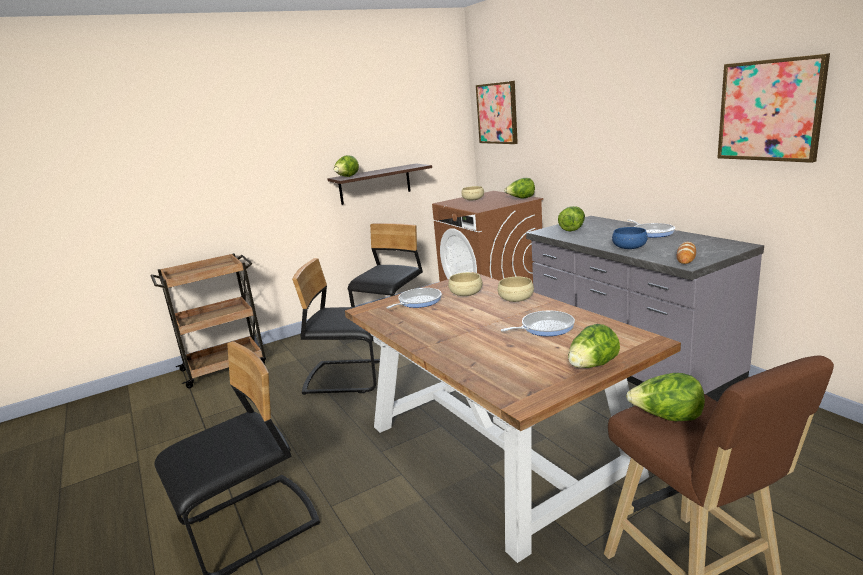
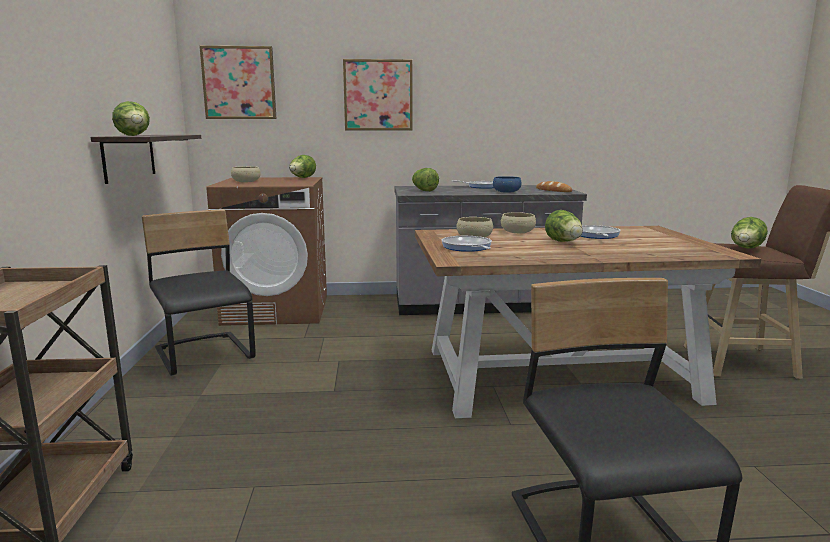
camera: 65 degrees left, 5 degrees down
(347, 377) = (305, 410): black chair -> none
(592, 366) = (681, 238): lettuce -> lettuce (564, 242)
(770, 110) = (553, 90): picture -> picture (378, 95)

